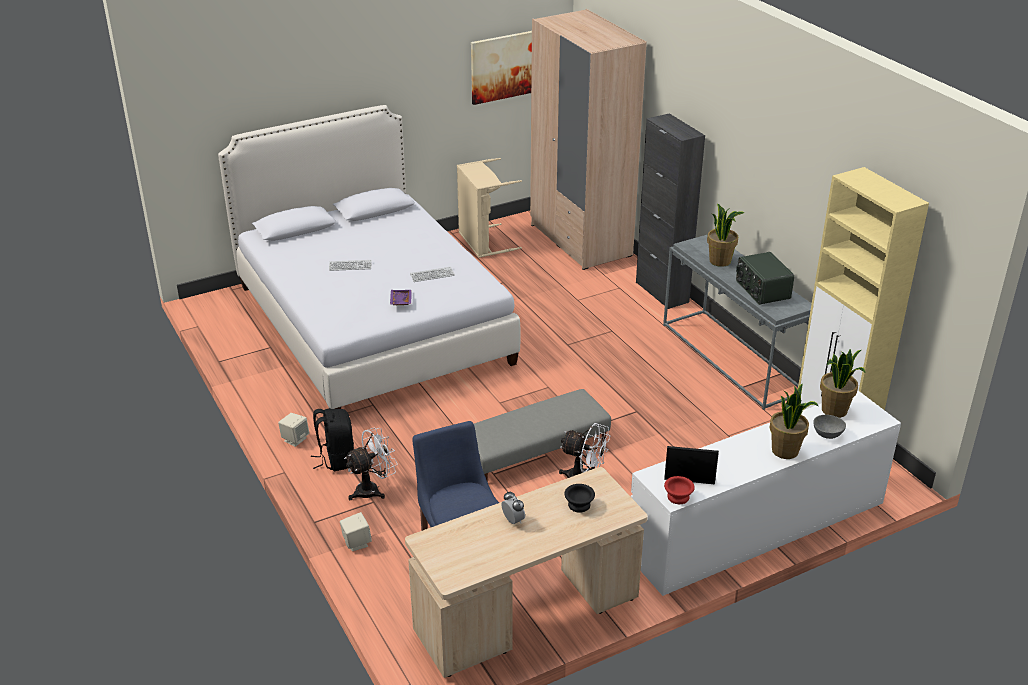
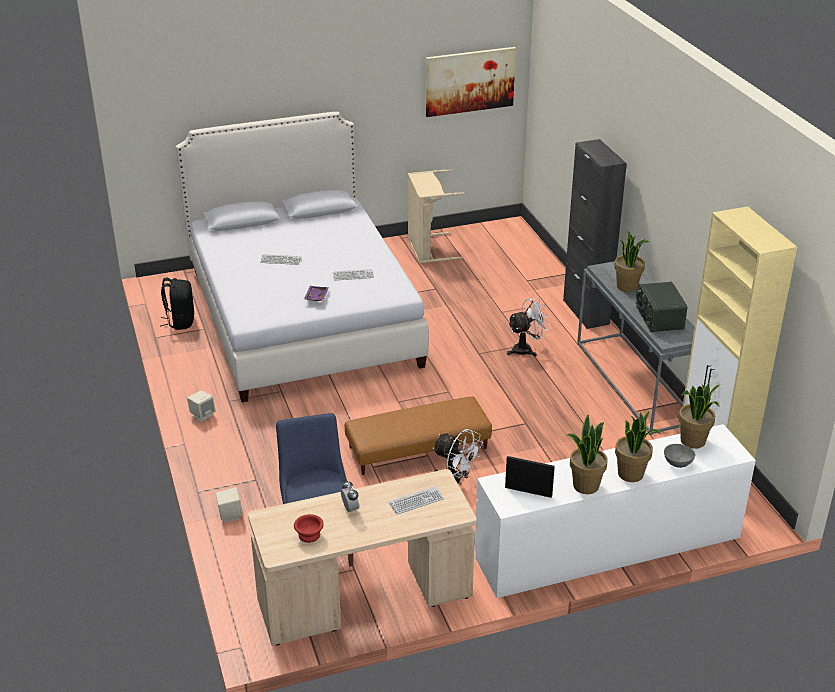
camera: 10 degrees right, 0 degrees up
(336, 459) = (233, 437): black backpack -> black backpack (180, 322)
(372, 489) = (258, 468): white fan -> white fan (526, 349)
(534, 449) = (418, 448): grey ottoman -> brown ottoman
(579, 504) = (416, 501): black bowl -> keyboard
(580, 240) = (522, 255): beige wardrobe -> none
(678, 496) = (513, 505): red bowl -> red bowl (310, 535)
(744, 468) = (585, 485): none -> potted plant

